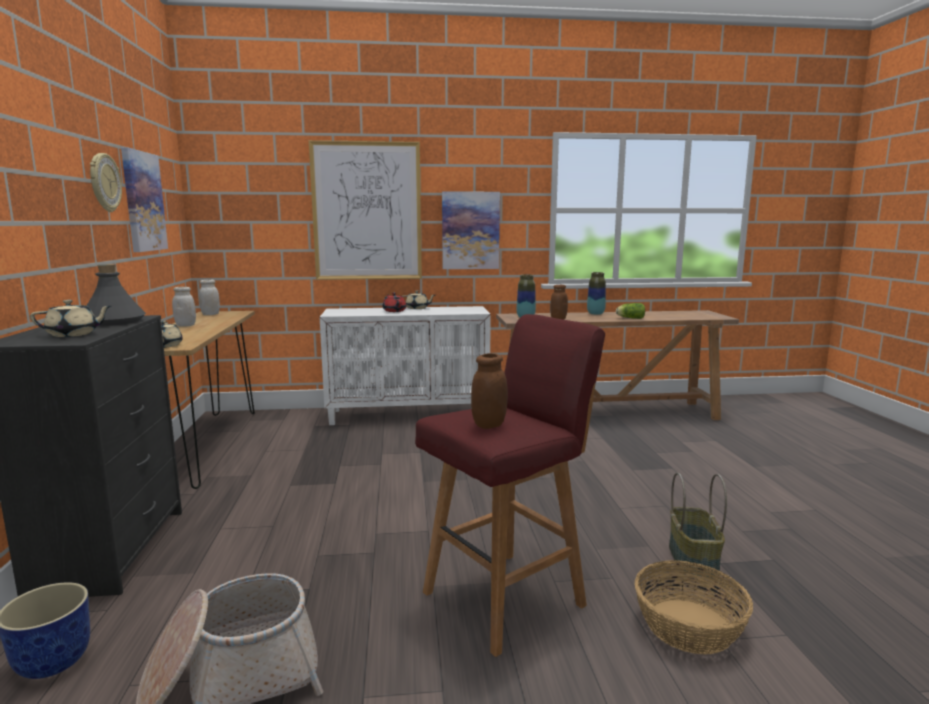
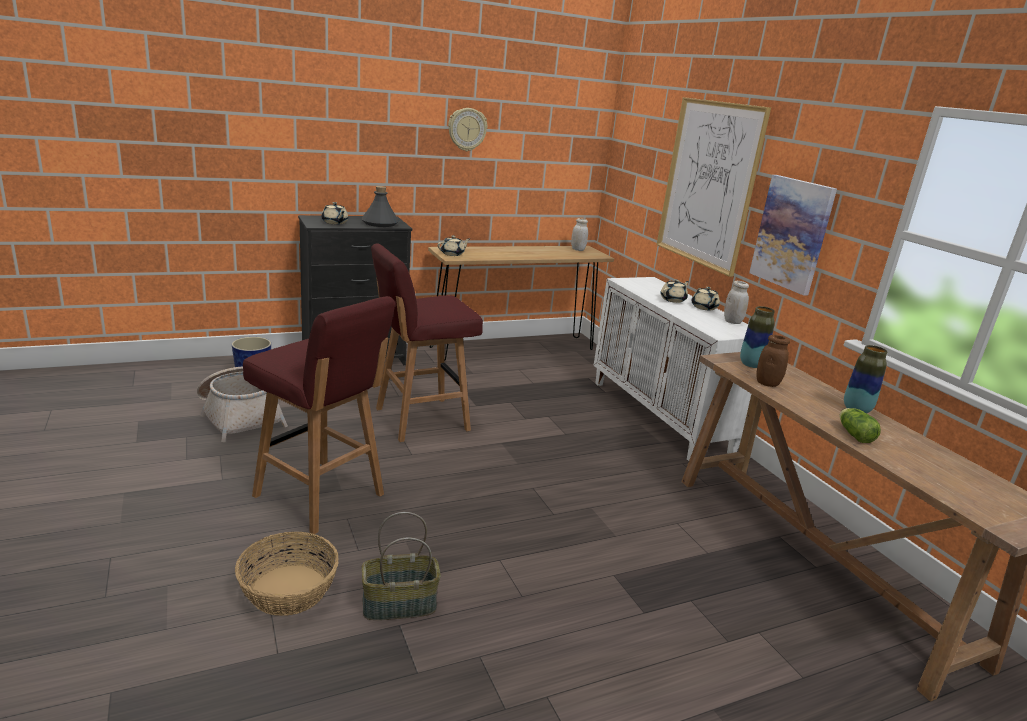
camera: 70 degrees right, 10 degrees up
(143, 201) = (524, 144): picture -> none
(185, 325) = (525, 249): white jar -> white jar (732, 321)
(347, 518) = (419, 419): none -> red stool
(394, 311) = (673, 300): red teapot -> beige teapot
(489, 425) = (291, 352): brown jar -> none

